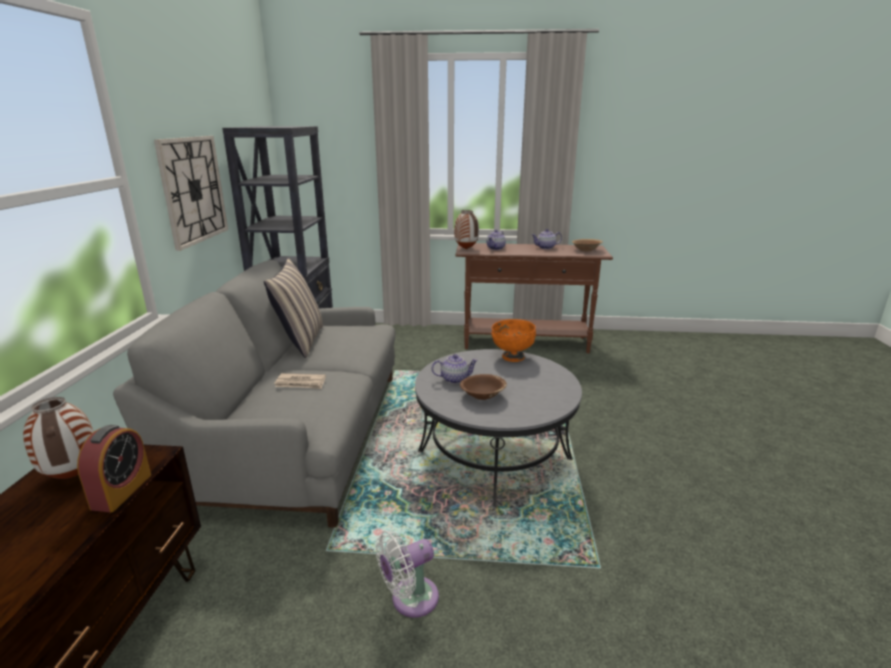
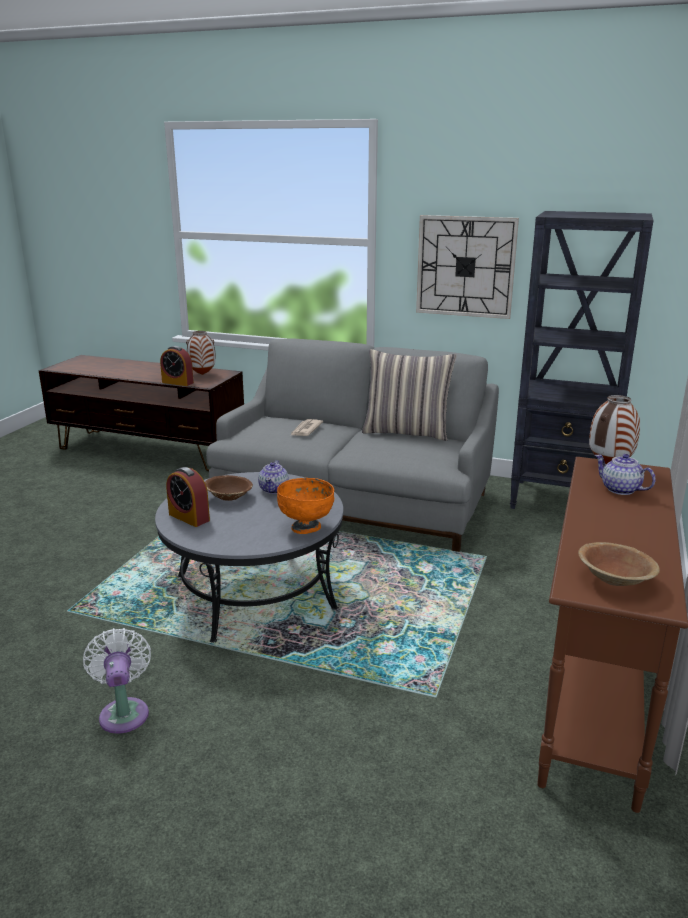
camera: 105 degrees right, 0 degrees up
(410, 599) = (125, 531): white fan -> white fan (124, 712)
(534, 405) = (189, 517): none -> alarm clock
(545, 247) = (636, 537): teapot -> none

